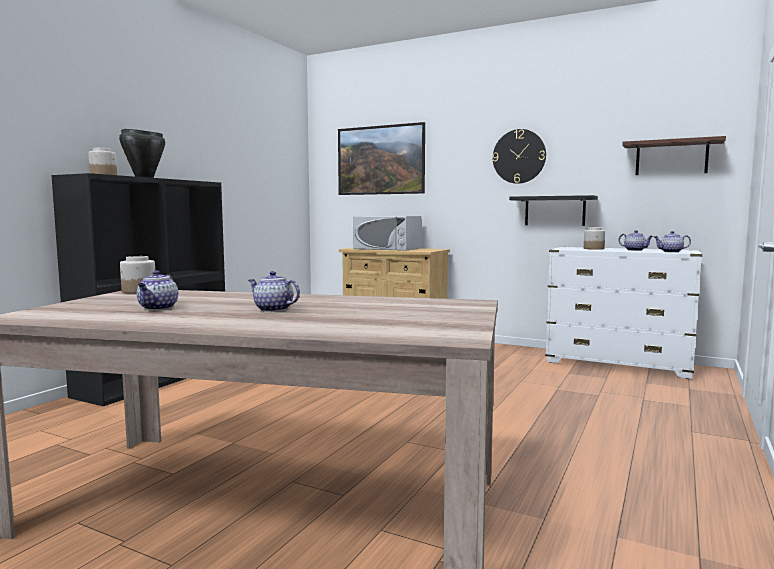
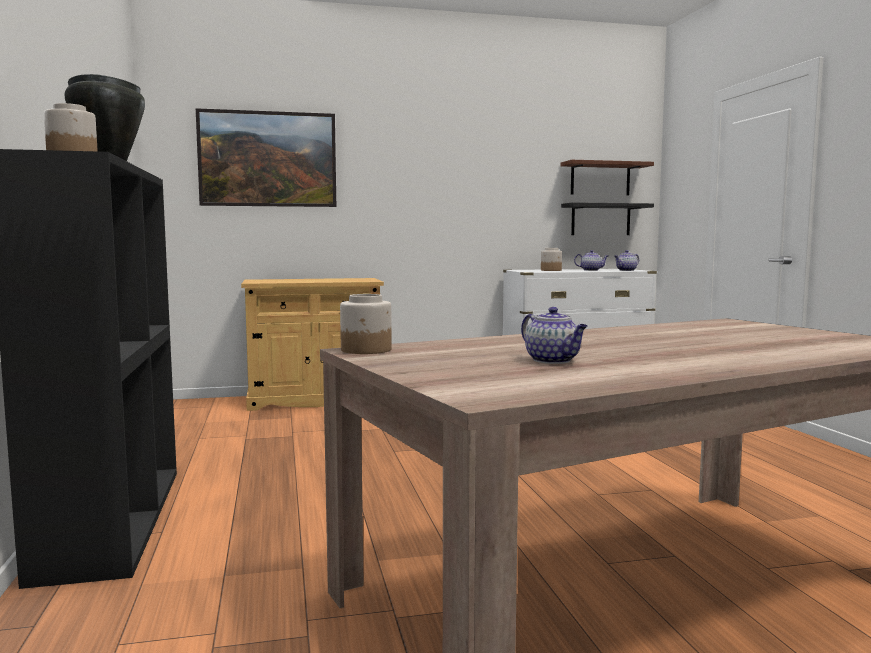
camera: 40 degrees left, 0 degrees up
(272, 309) = (657, 346): teapot -> none
(387, 248) = (302, 280): white microwave -> none
(519, 156) = (454, 167): wall clock -> none
(554, 211) = (494, 230): black shelf -> black shelf (600, 219)

